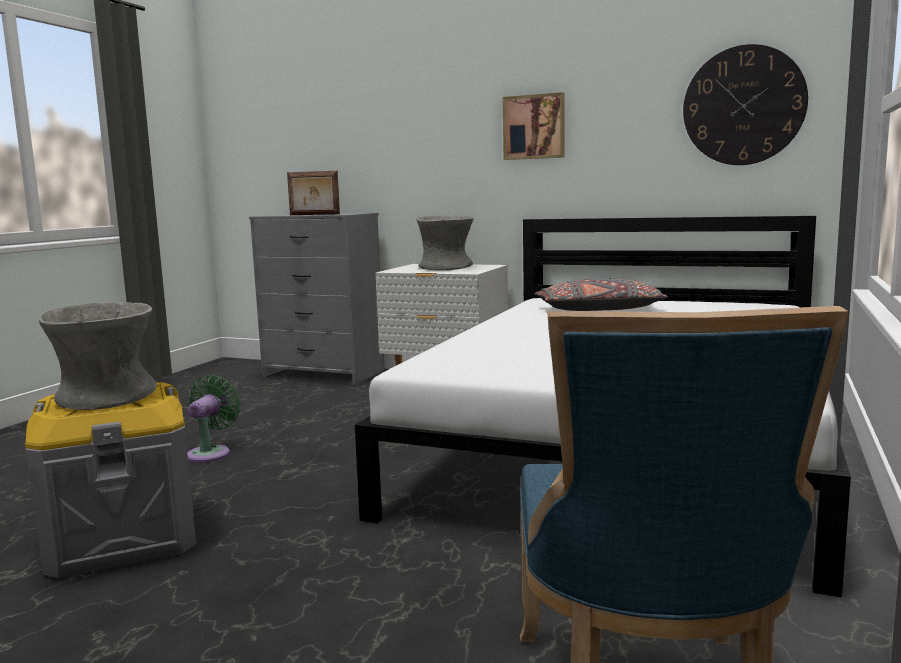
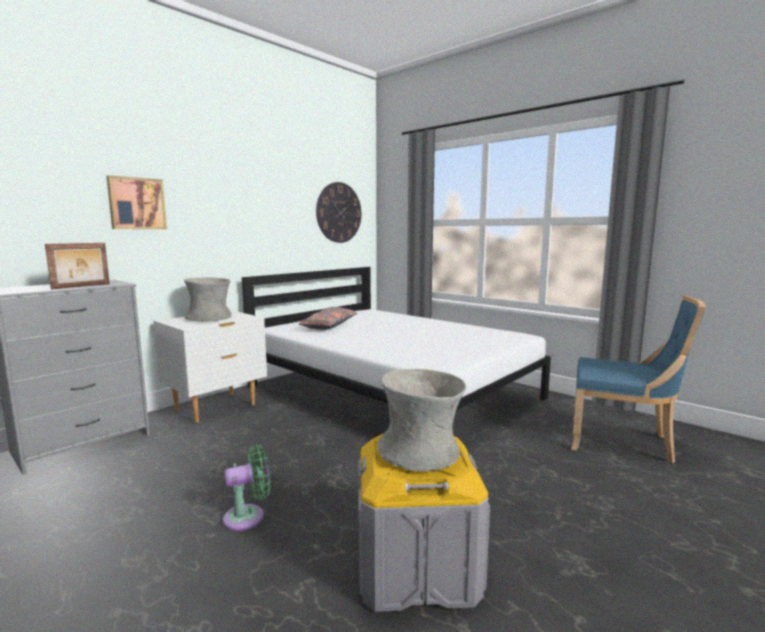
camera: 70 degrees left, 0 degrees up
(211, 453) = (248, 517): green fan -> green fan turned 120 degrees clockwise
(534, 127) = (239, 214): picture -> picture (136, 203)

